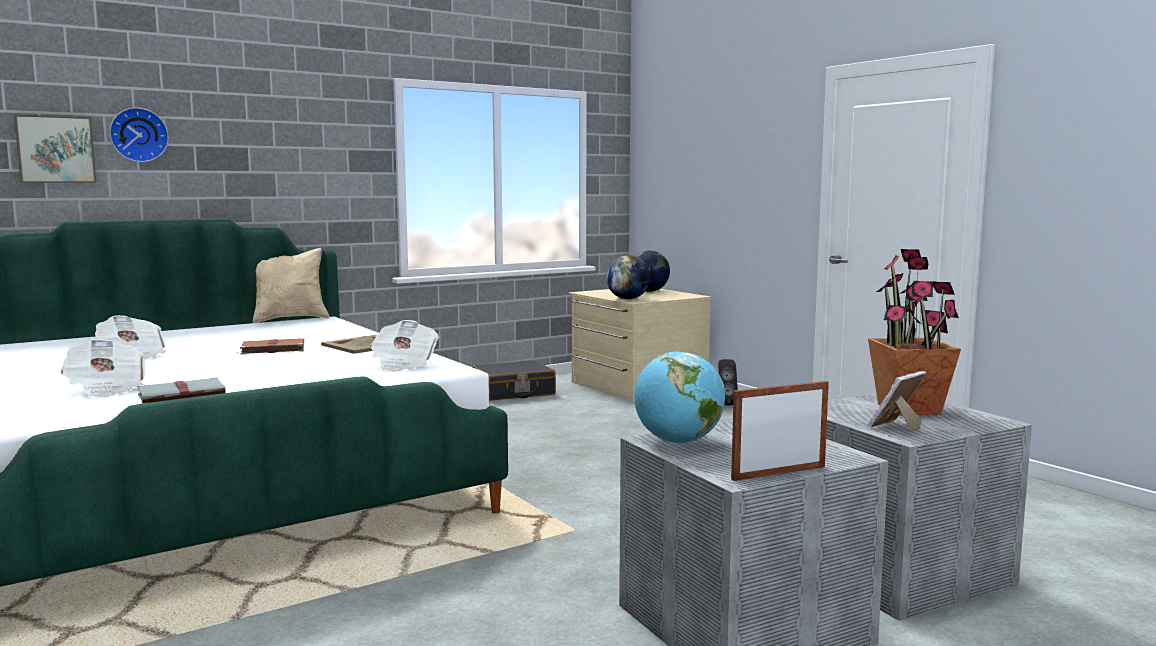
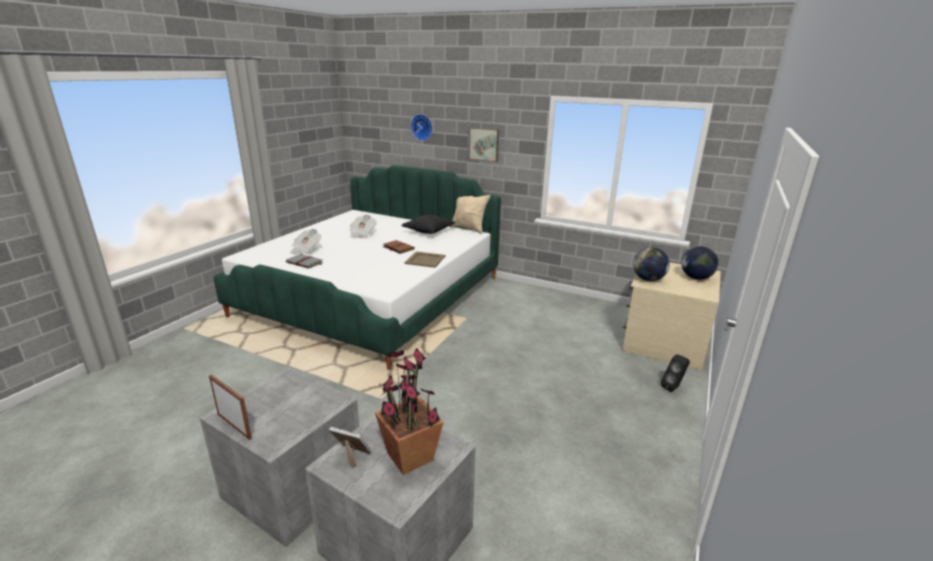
camera: 60 degrees right, 15 degrees up
(55, 149) = (393, 132): picture -> picture (484, 144)
(246, 332) = (428, 232): none -> black pillow
(403, 365) = (389, 280): newspaper -> none
(513, 392) = (584, 308): black suitcase -> none
(678, 442) = (285, 384): globe -> none

